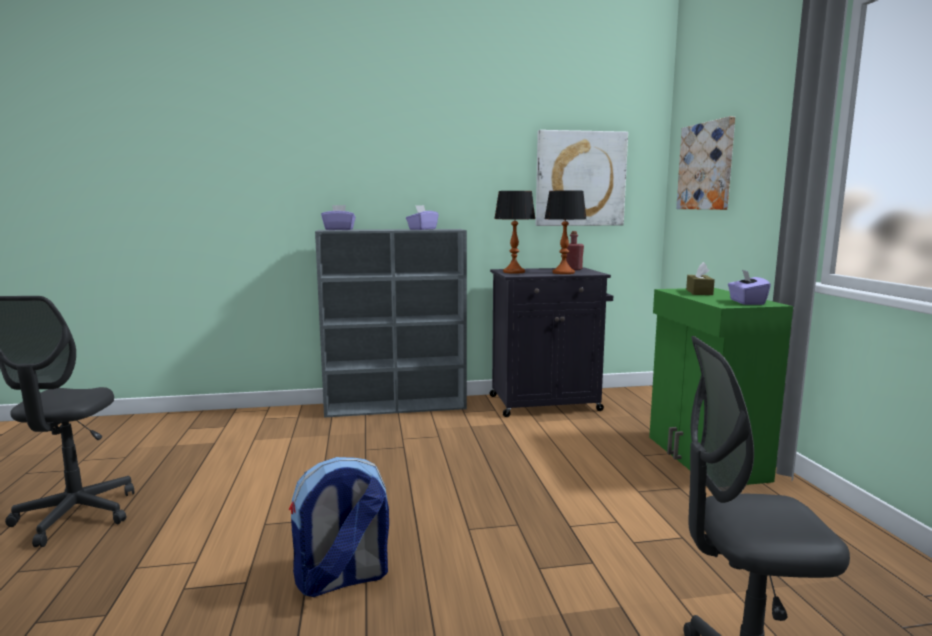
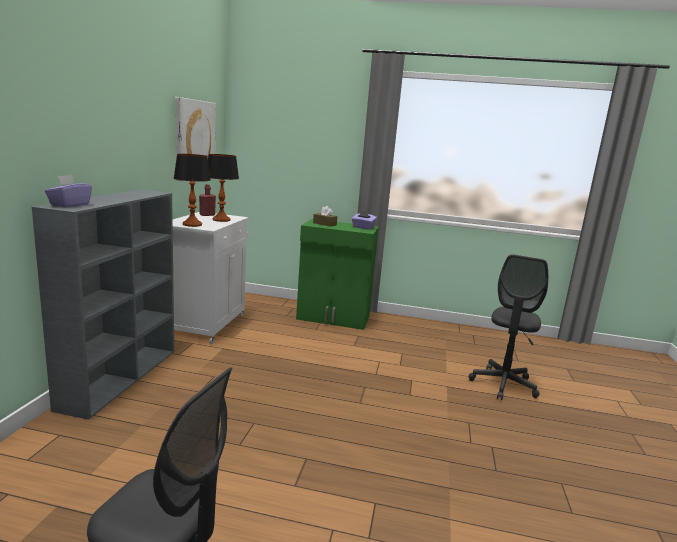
camera: 70 degrees left, 5 degrees up
(342, 579) = (391, 459): backpack -> none
(422, 229) = (131, 195): purple tissue box -> none
(546, 403) = (206, 324): black cabinet -> white cabinet
(706, 166) = (275, 137): picture -> none

